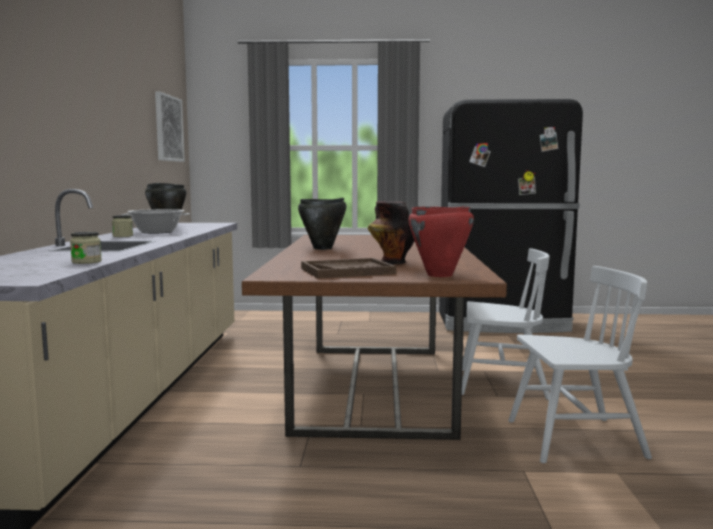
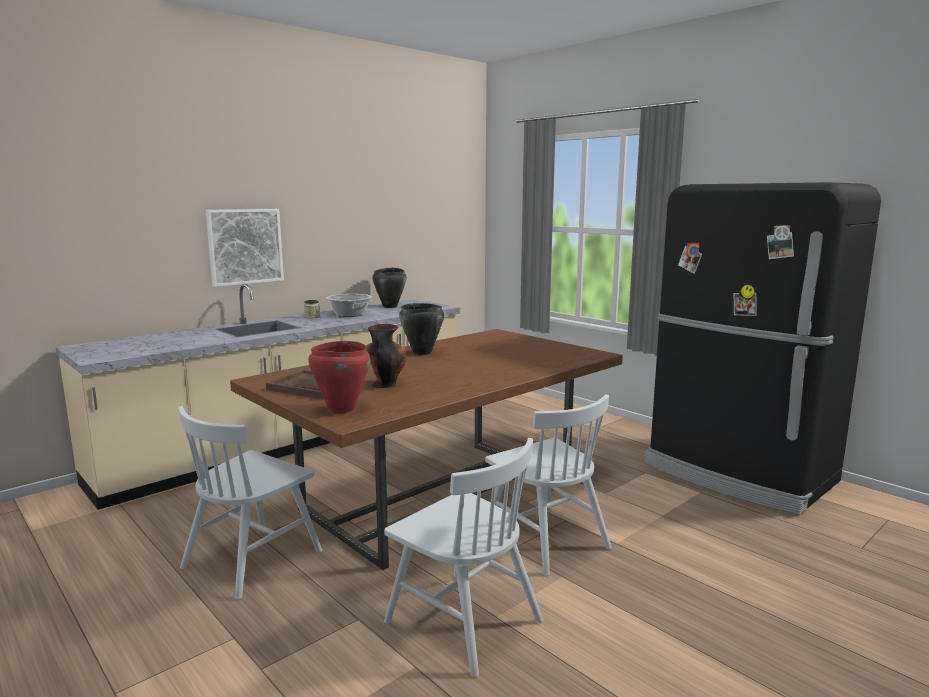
camera: 45 degrees right, 5 degrees up
(86, 262) = (177, 346): jar -> none
(168, 128) = (441, 212): picture -> picture (245, 246)
(345, 481) = (253, 559): none -> white chair

